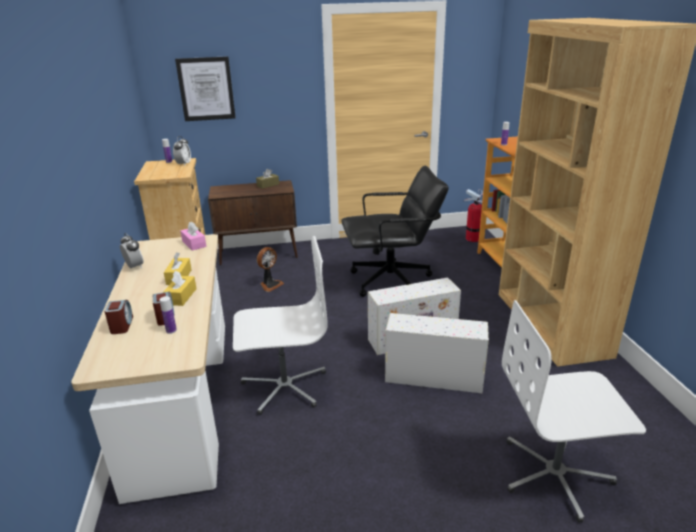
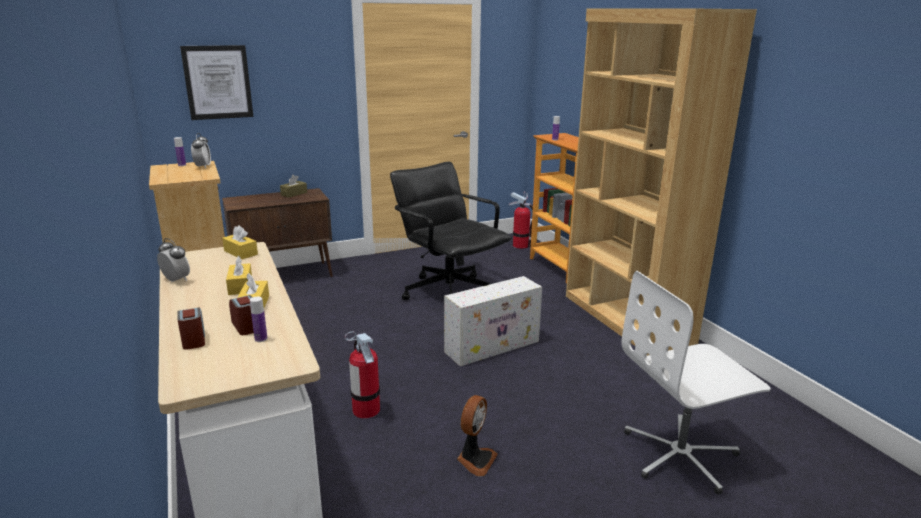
camera: 15 degrees left, 5 degrees down
(194, 244) = (241, 253): pink tissue box -> yellow tissue box
(270, 285) = (310, 307): fan -> fan (475, 460)
(284, 386) = (366, 410): white office chair -> fire extinguisher
(391, 281) = (449, 292): black office chair -> black office chair turned 105 degrees counterclockwise
(432, 377) = (527, 381): white storage box -> none

